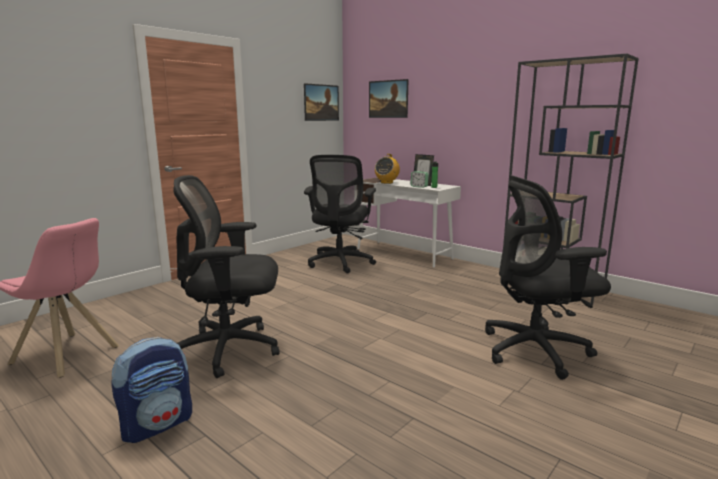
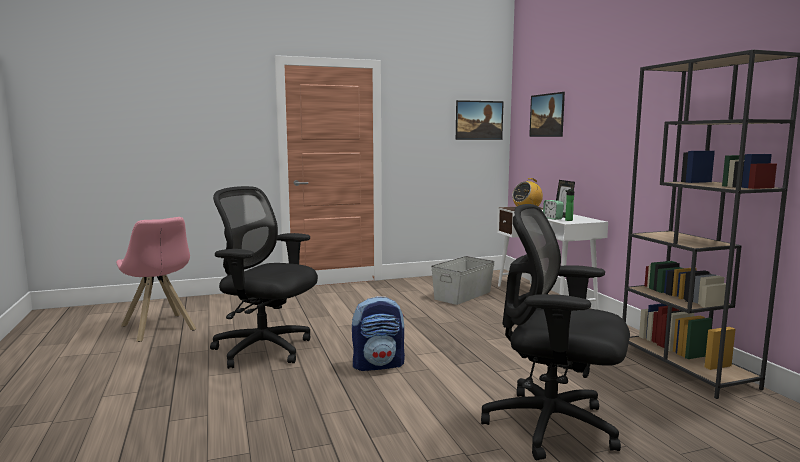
camera: 30 degrees right, 5 degrees down
(158, 424) = (153, 388): backpack -> backpack (378, 365)
(340, 261) = (462, 295): black office chair -> grey storage box

